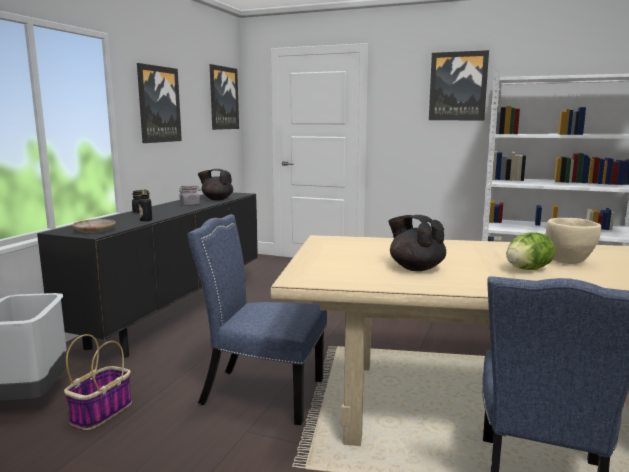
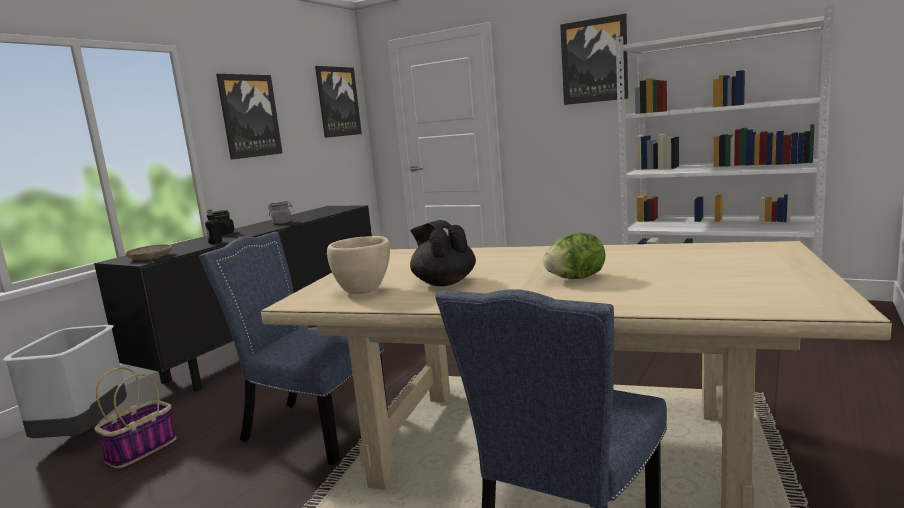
camera: 10 degrees right, 0 degrees up
(217, 199) = (317, 215): black teapot -> none
(569, 262) = (639, 266): beige bowl -> beige bowl (364, 291)

